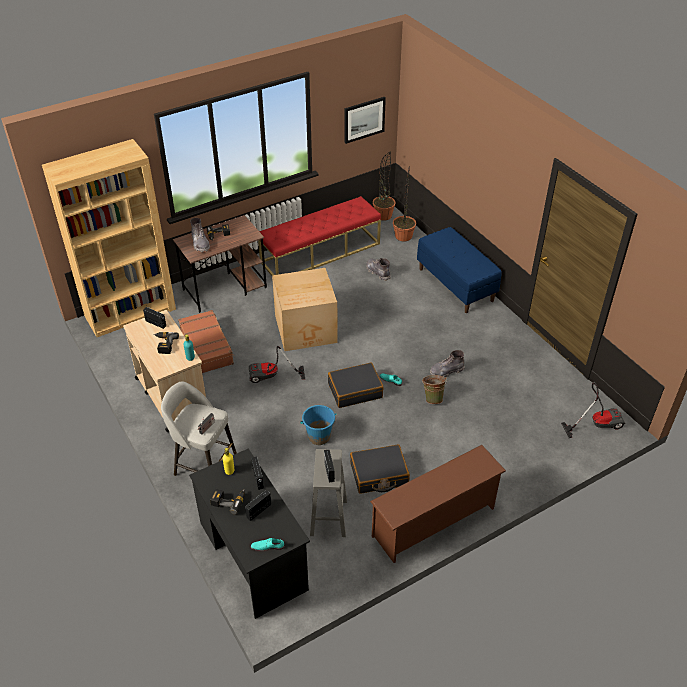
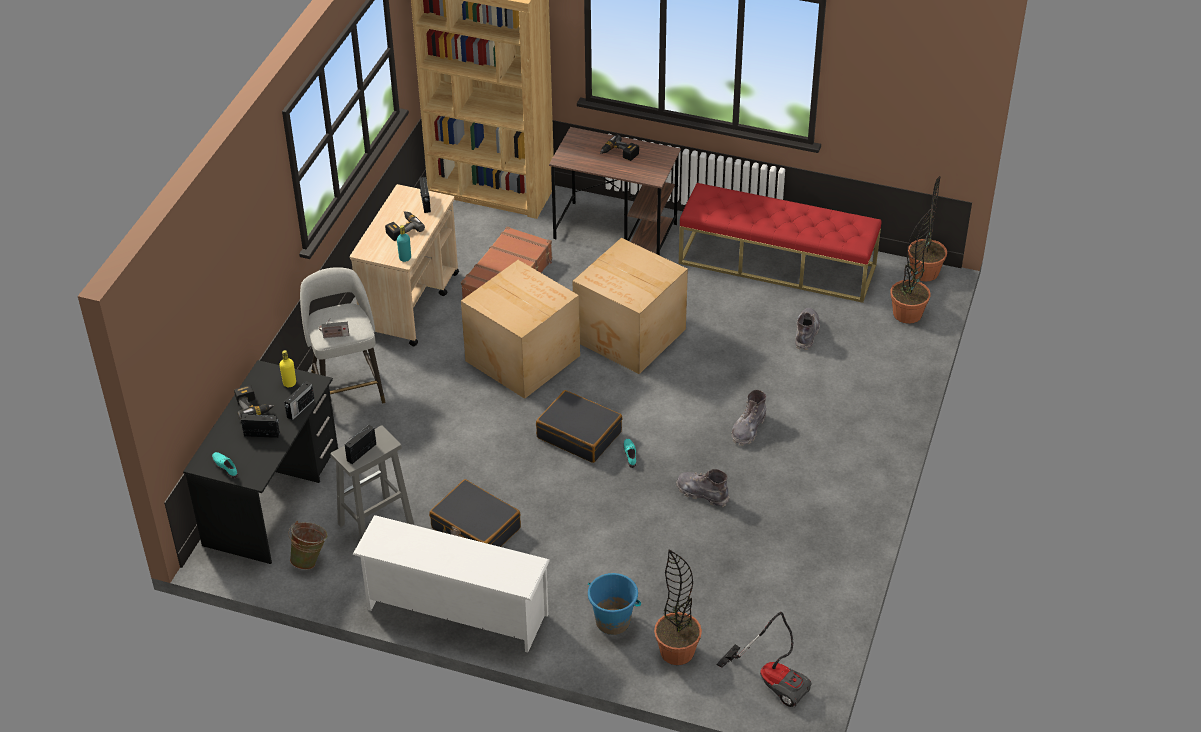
camera: 50 degrees right, 0 degrees up
(200, 243) = (588, 150): grey boot -> grey boot (748, 429)
(271, 377) = (522, 357): vacuum cleaner -> cardboard box
(319, 436) = (478, 448): blue bucket -> blue bucket (613, 621)
(364, 119) = (916, 108): picture -> none
(433, 398) = (644, 506): green bucket -> green bucket (310, 559)
(434, 523) = (455, 613): brown shoe rack -> white shoe rack
(456, 284) = (874, 414): blue bench -> none
(546, 447) = (677, 651): none -> potted plant

